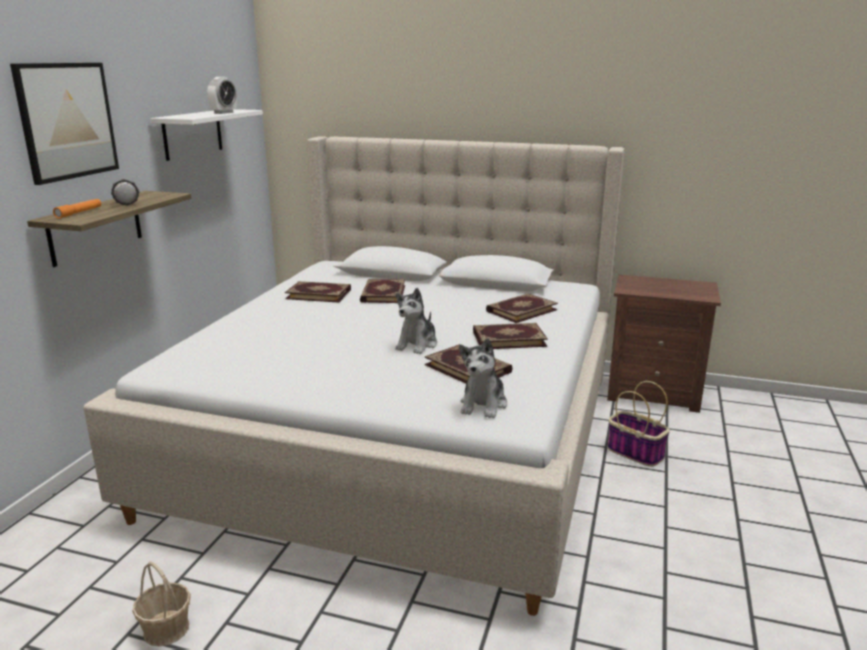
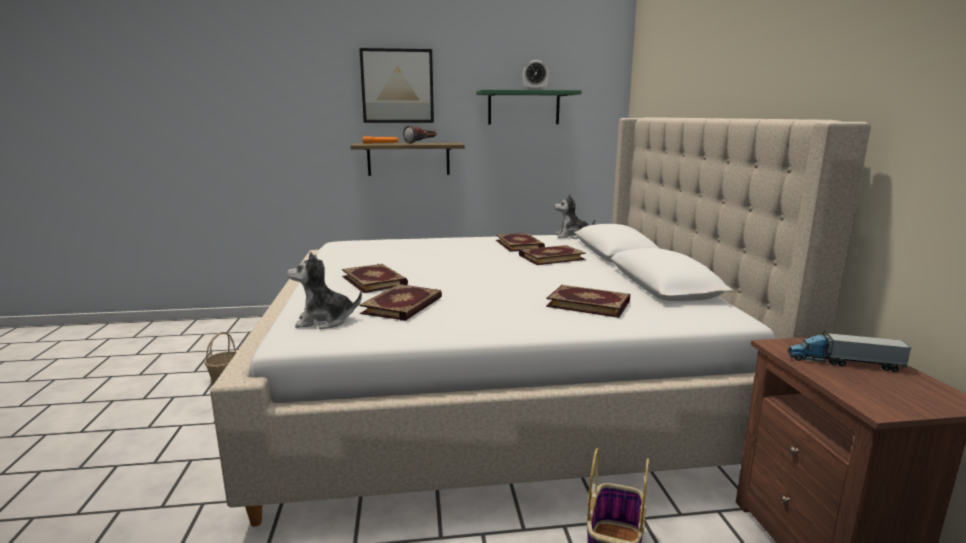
camera: 65 degrees right, 5 degrees down
(192, 134) = (523, 108): white shelf -> green shelf
(417, 344) = (444, 284): plush toy -> plush toy (572, 236)
(508, 338) = (495, 309): book -> book (375, 280)
(655, 286) = (843, 362): none -> toy truck

